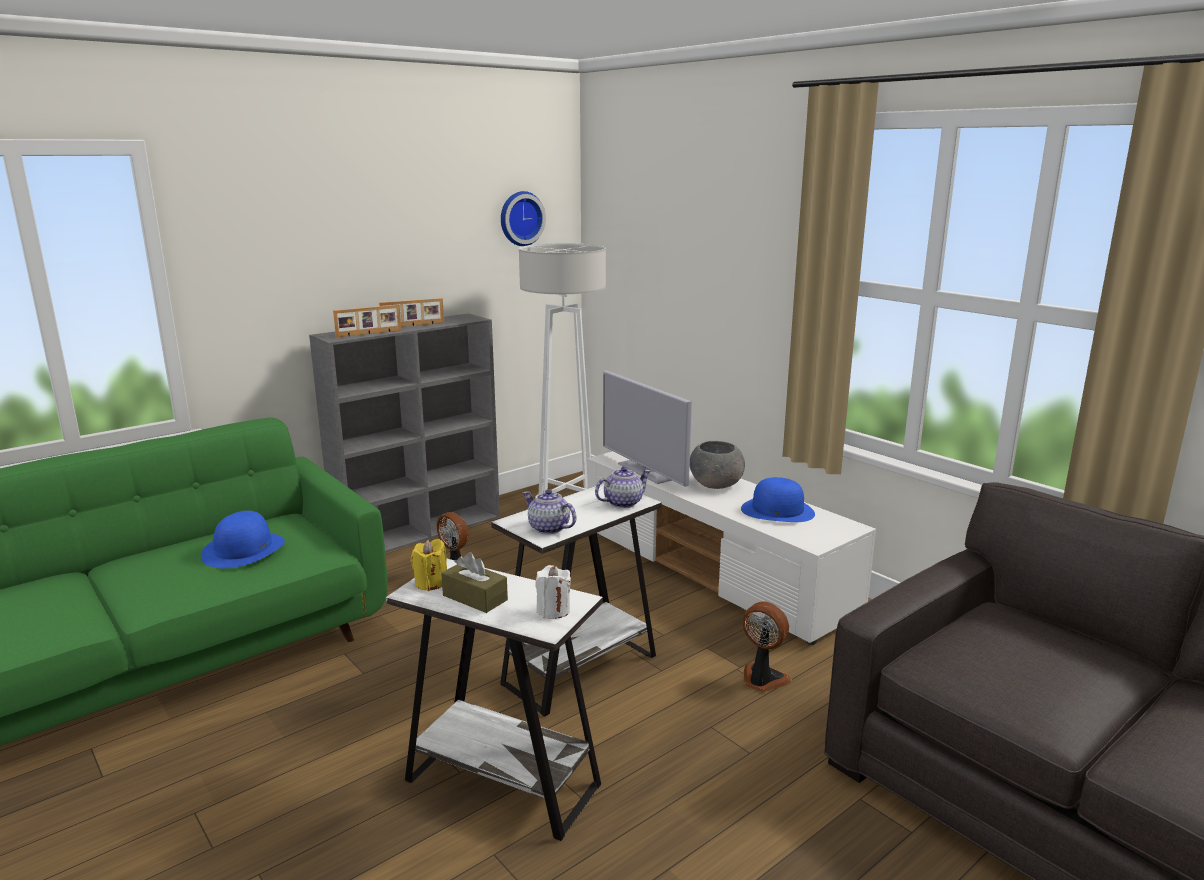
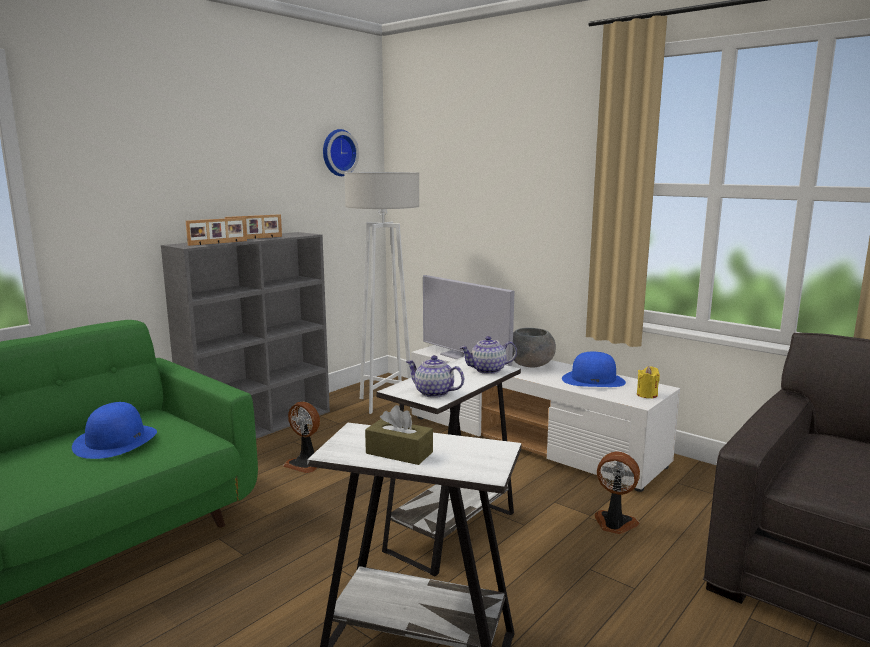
camera: 10 degrees left, 5 degrees down
(431, 583) = (347, 444): yellow candle -> yellow candle (647, 395)
(553, 610) = (483, 457): white candle -> none
(623, 502) = (487, 370): teapot -> teapot turned 150 degrees counterclockwise

